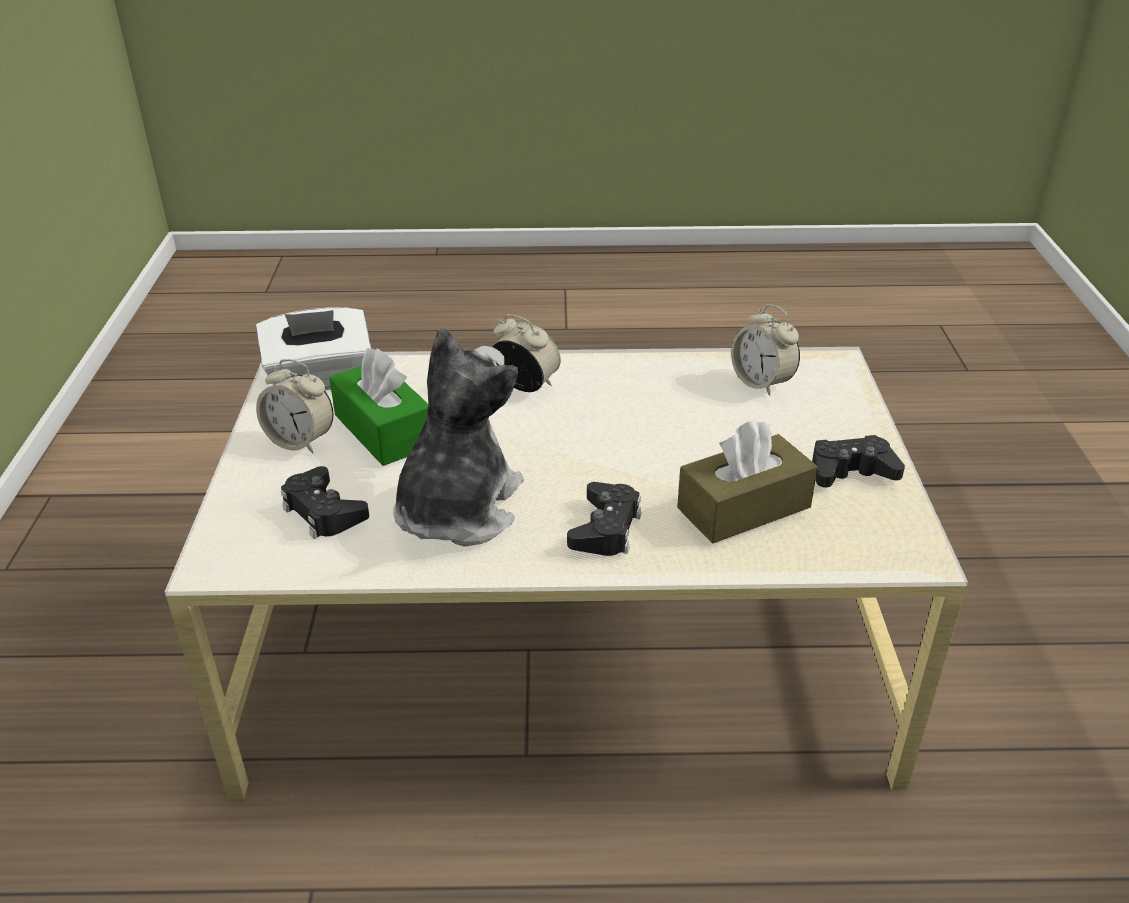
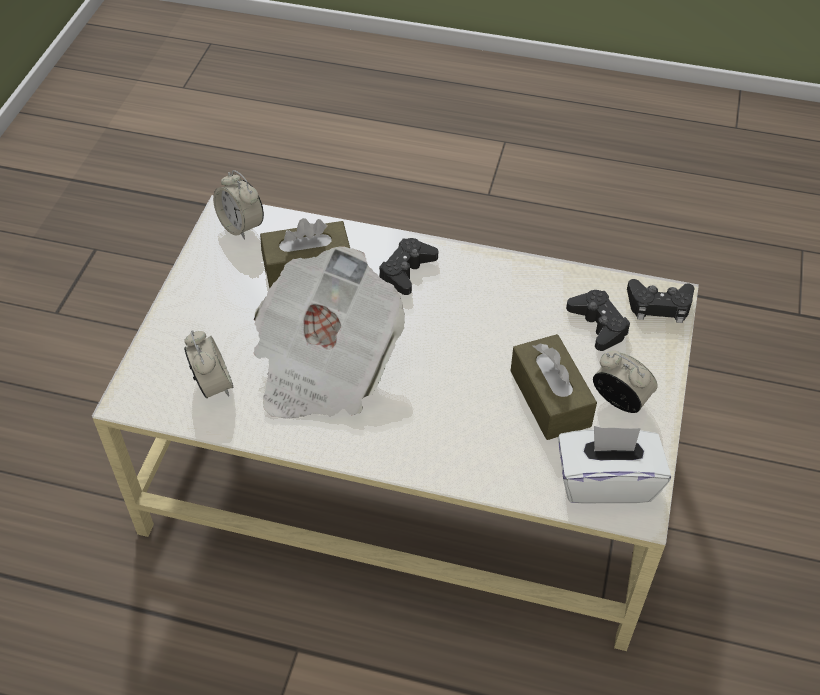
camera: 165 degrees left, 15 degrees up
(384, 430) = (550, 398): green tissue box -> brown tissue box
(456, 510) = (503, 306): plush toy -> none
(526, 386) = (417, 428): alarm clock -> alarm clock (241, 226)
(655, 417) = (324, 364): none -> newspaper
(851, 471) = (214, 281): black game controller -> black game controller (659, 305)

